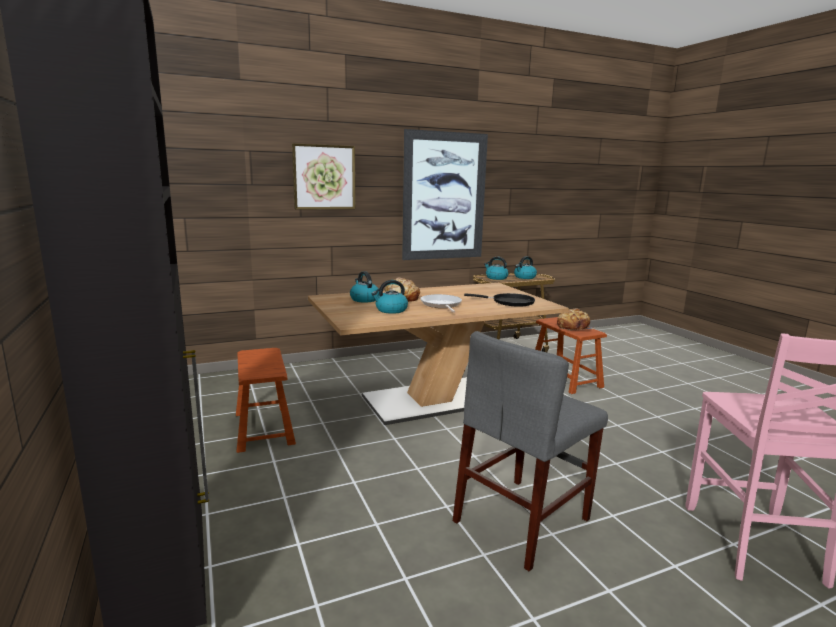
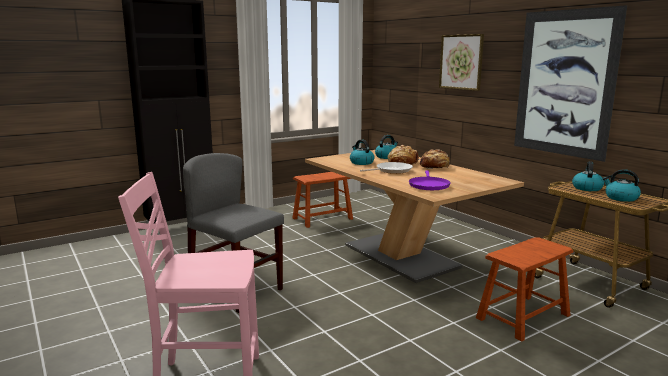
camera: 80 degrees right, 0 degrees up
(510, 302) = (428, 185): black frying pan -> purple frying pan
(573, 327) = (527, 252): bread -> bread (434, 167)

